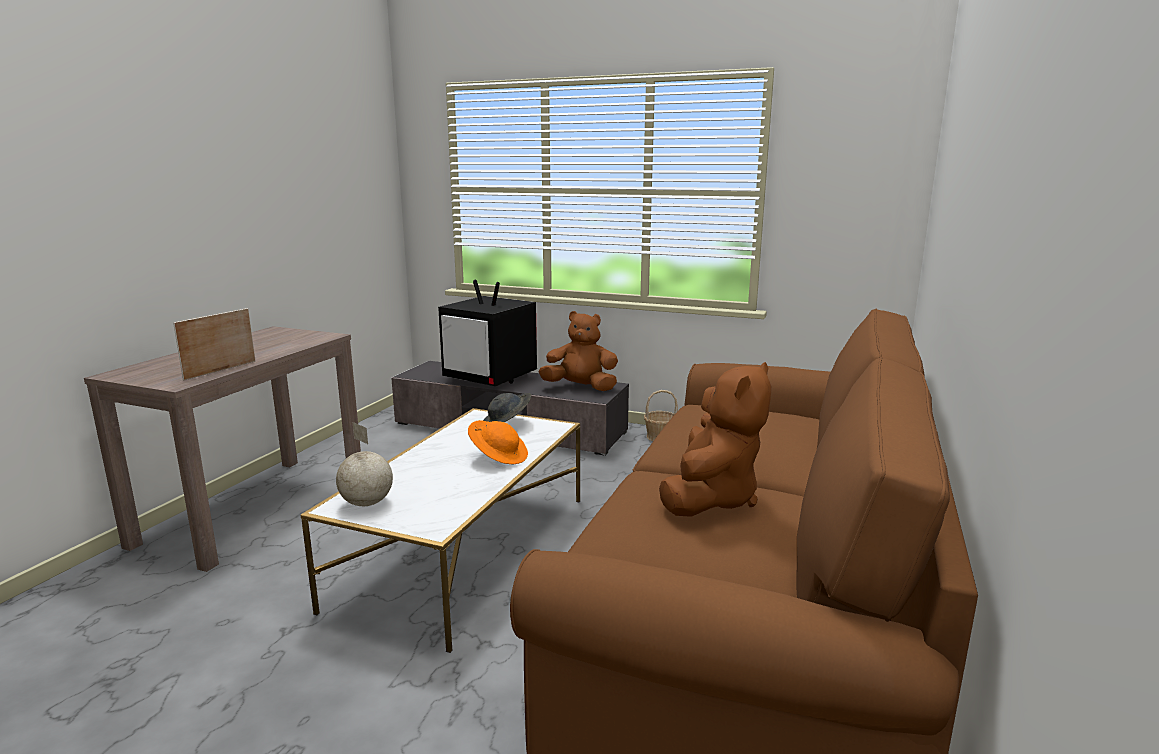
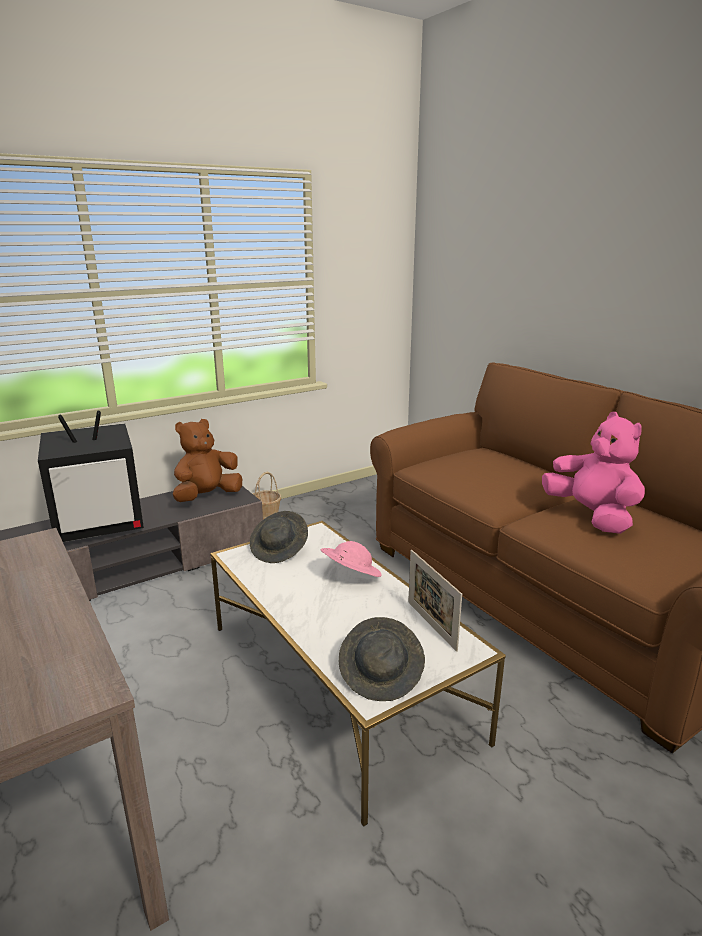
camera: 55 degrees left, 5 degrees up
(221, 370) = (74, 643): picture frame -> picture frame (431, 625)
(366, 503) = (381, 675): globe -> grey hat
(499, 456) = (350, 575): orange hat -> pink hat
(711, 498) = (591, 516): brown plush toy -> pink plush toy

